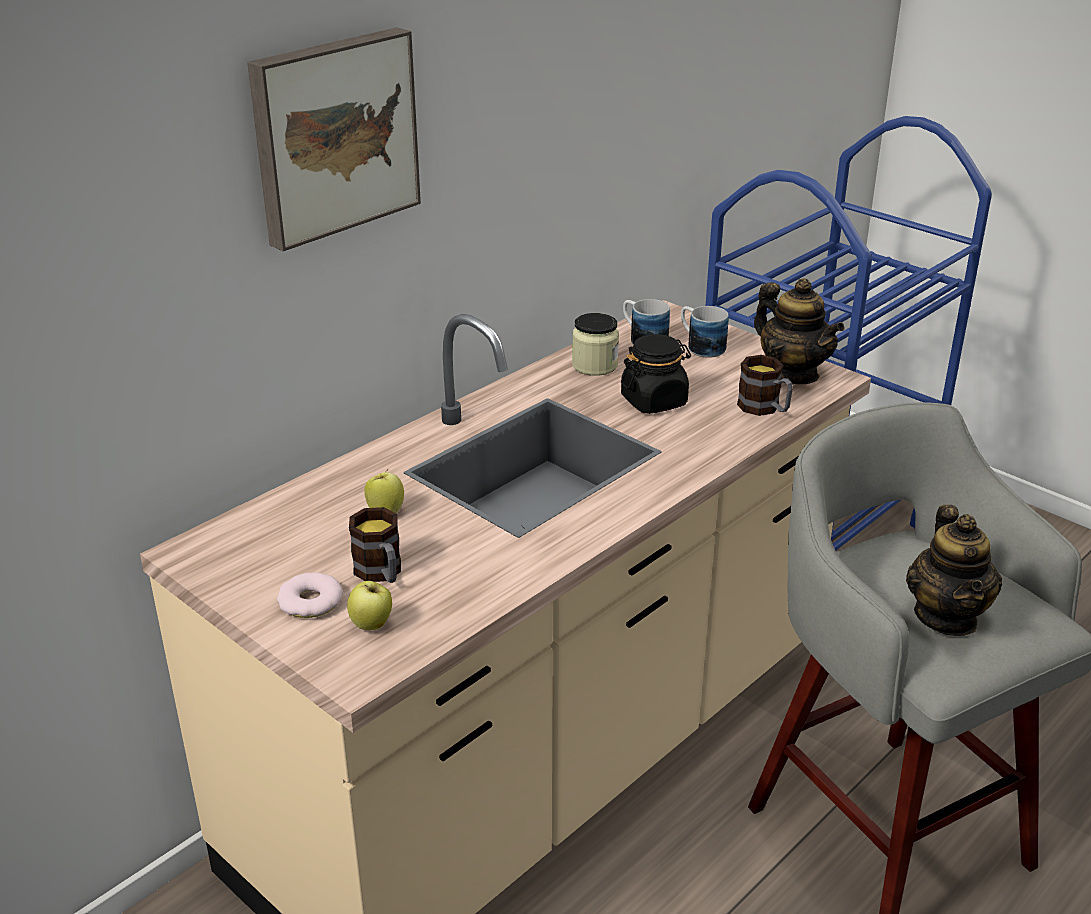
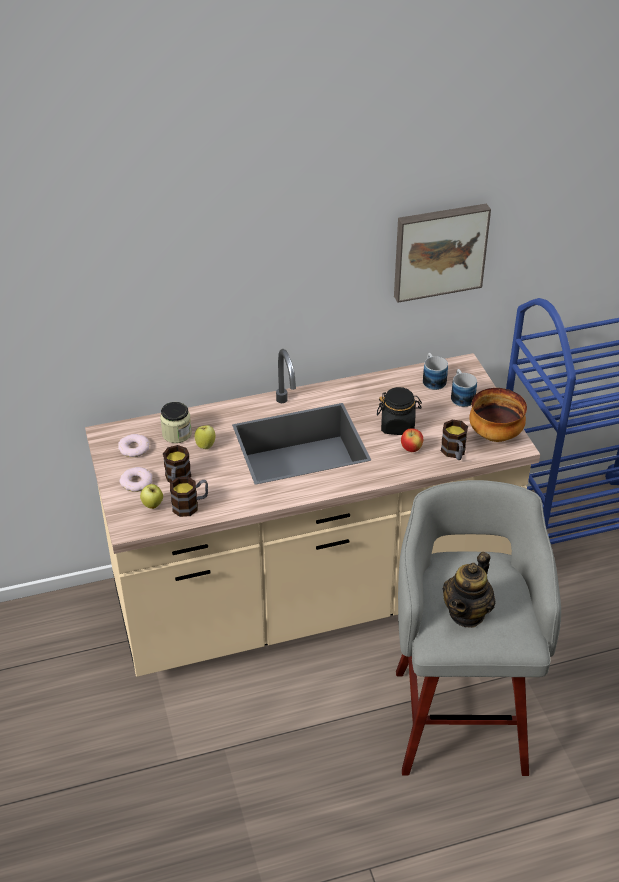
camera: 30 degrees right, 10 degrees up
(261, 555) = (134, 448): none -> donut
(333, 135) = (219, 246): picture -> picture (439, 250)
(440, 602) = (190, 505): none -> mug
(595, 365) = (388, 389): jar -> jar (177, 434)
(703, 421) = (411, 449): none -> apple
(792, 374) = (495, 435): teapot -> bowl

